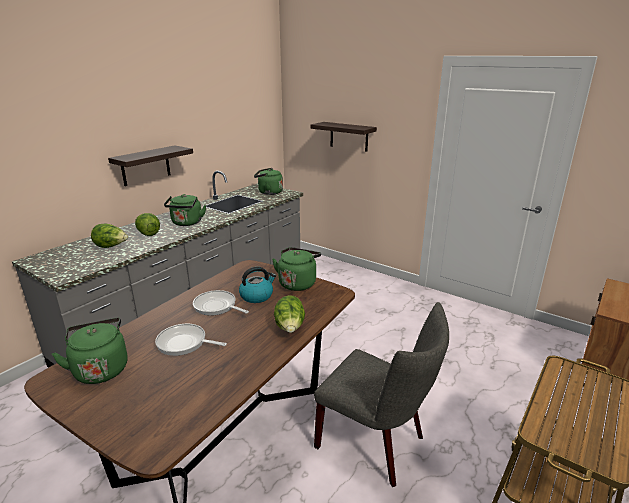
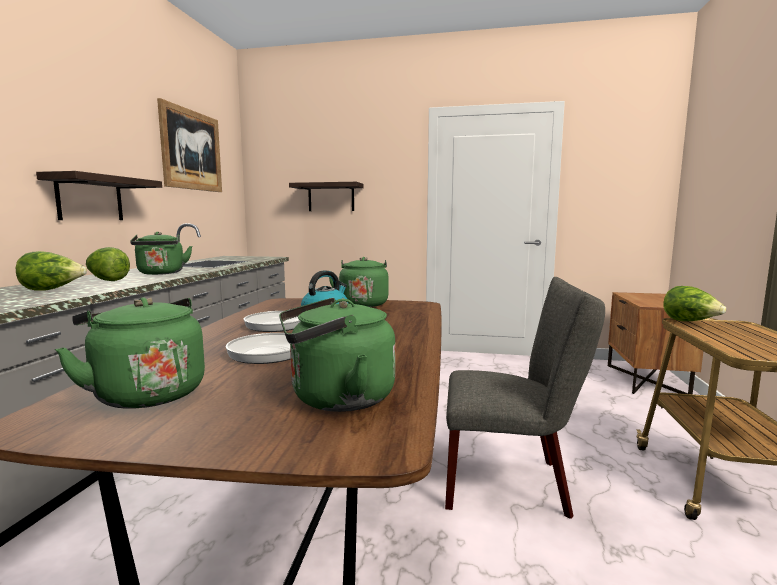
camera: 25 degrees left, 15 degrees down
(229, 103) = (191, 150): none -> picture
(268, 192) = (246, 258): green kettle -> green kettle (336, 399)
(290, 328) = (406, 326): lettuce -> lettuce (690, 322)

